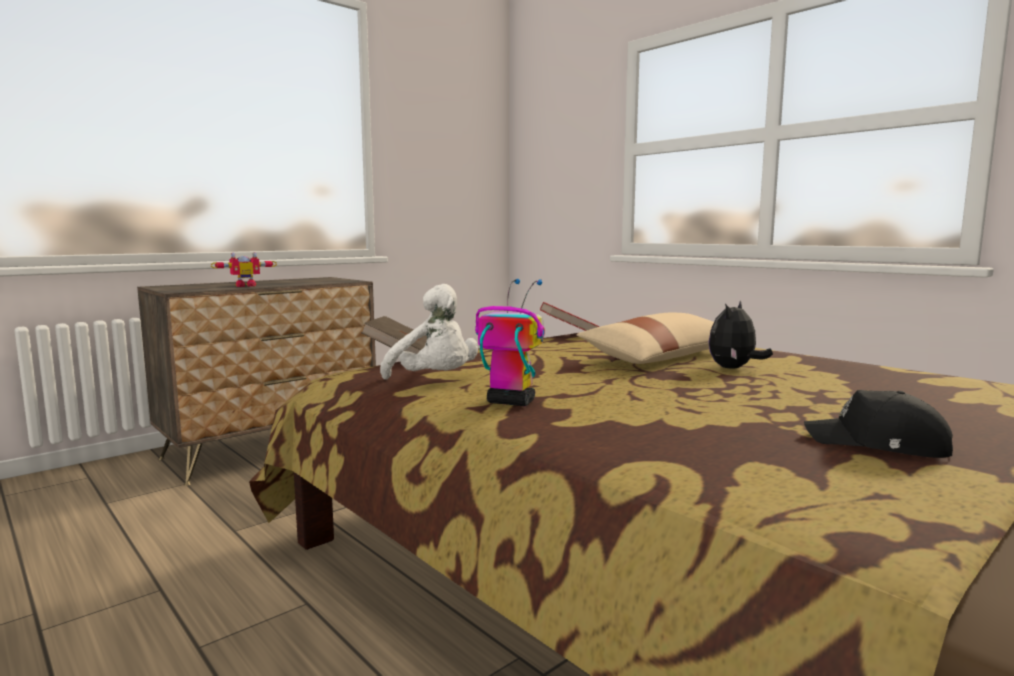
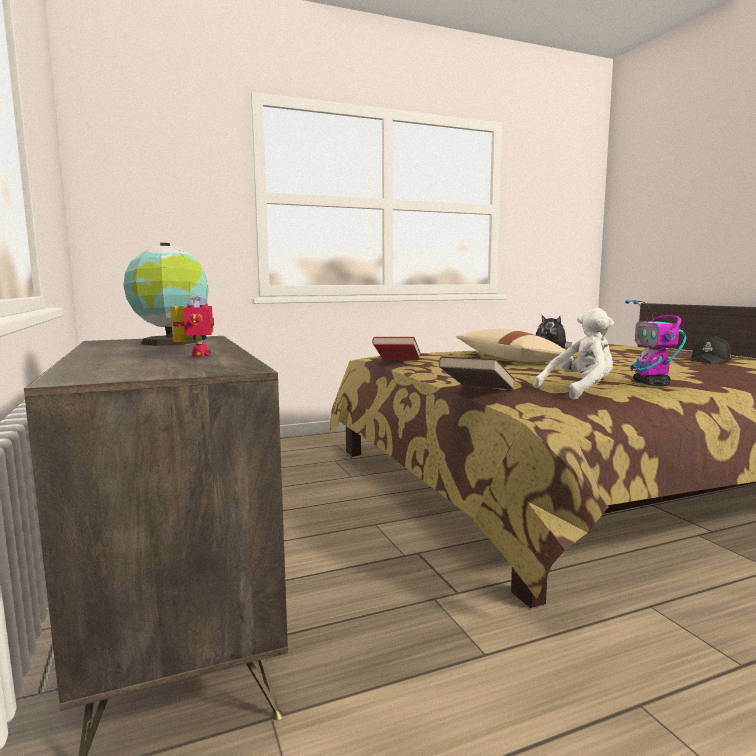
camera: 70 degrees left, 0 degrees up
(313, 281) = (171, 343): none -> globe
(510, 402) = (651, 384): toy robot -> toy robot turned 45 degrees counterclockwise

